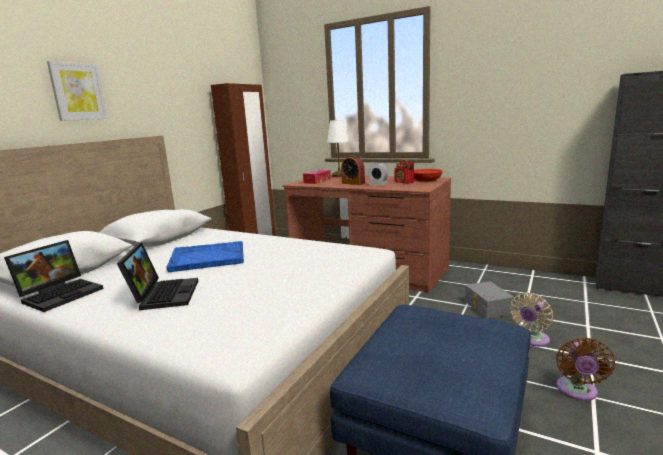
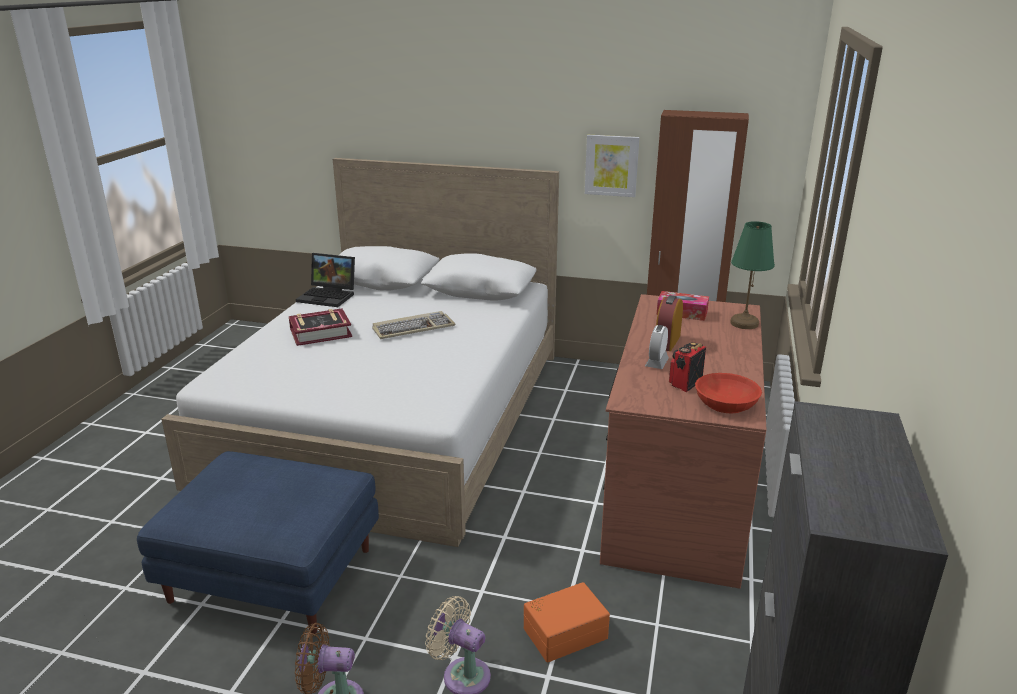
camera: 75 degrees right, 10 degrees up
(77, 91) = (470, 112): picture -> picture (611, 165)
(163, 294) = (320, 333): laptop -> book
(207, 258) = (413, 328): blue tray -> keyboard
(339, 175) = (744, 323): white table lamp -> green table lamp
(487, 307) = (564, 631): grey storage box -> orange storage box

